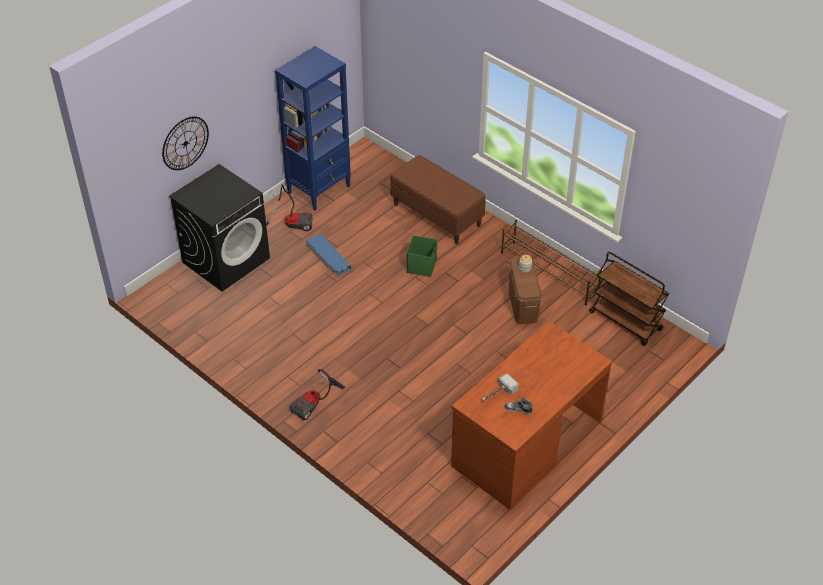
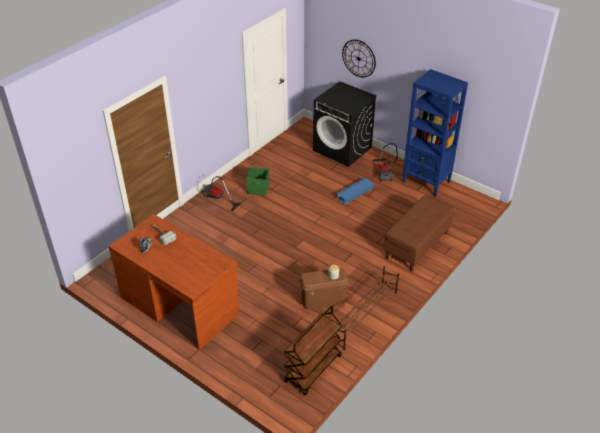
camera: 85 degrees right, 5 degrees down
(422, 265) = (356, 240): green storage box -> green storage box (258, 189)

